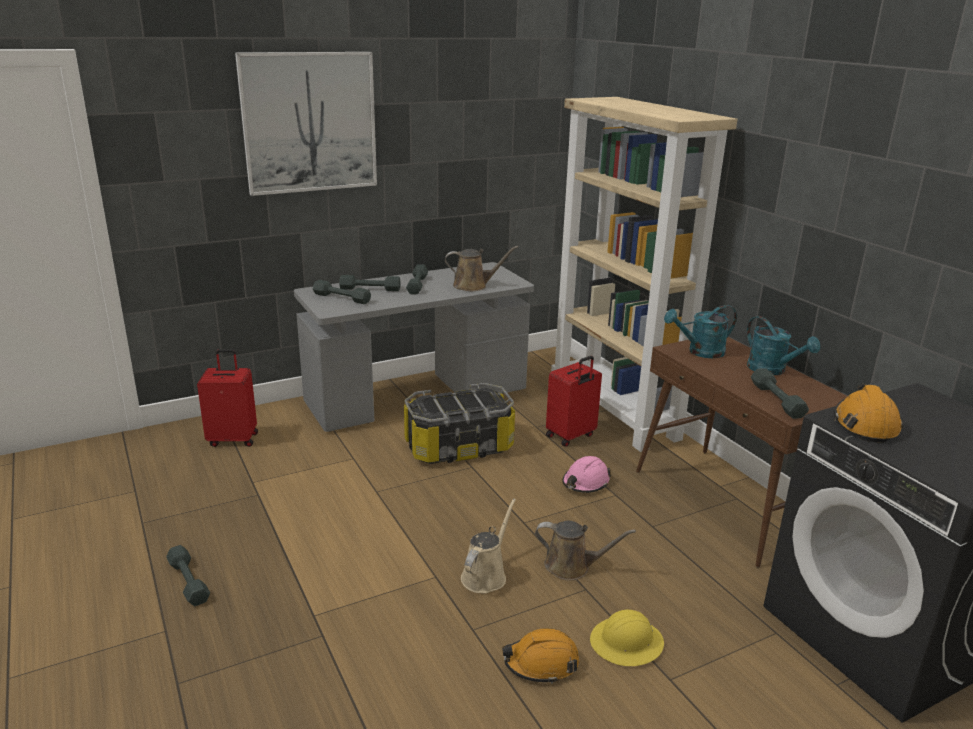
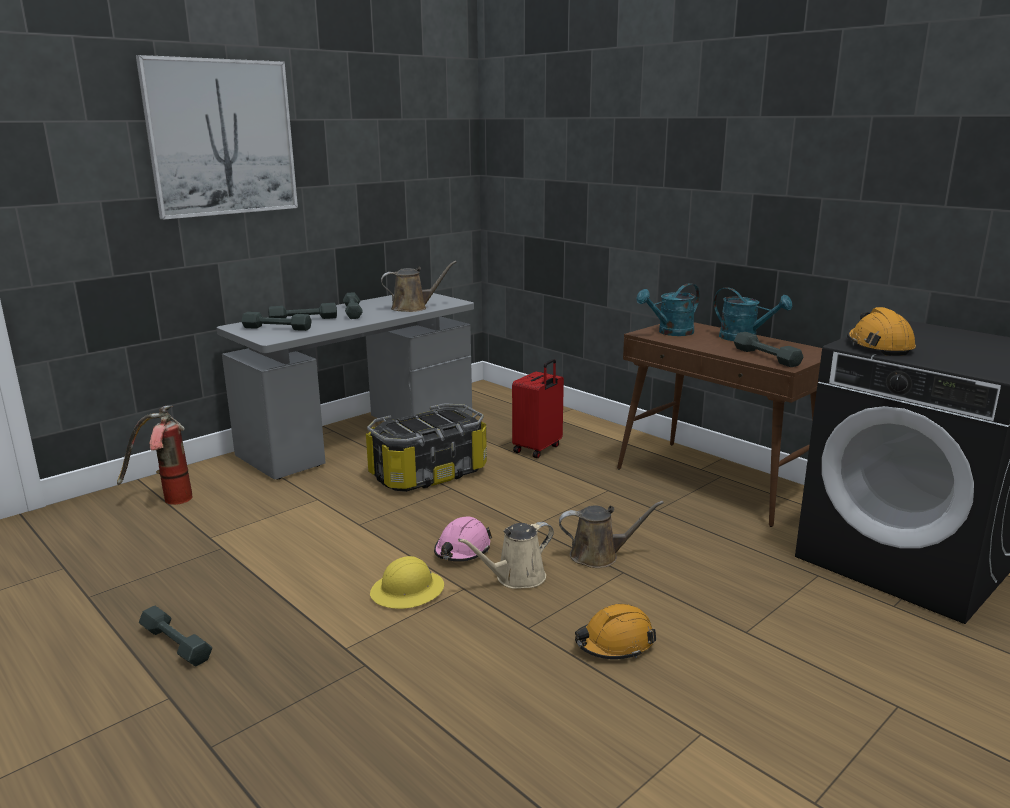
camera: 15 degrees left, 5 degrees down
(233, 439) = (167, 501): red suitcase -> fire extinguisher
(486, 575) = (516, 578): beige watering can -> beige watering can turned 135 degrees counterclockwise
(585, 483) = (573, 485): pink hard hat -> pink hard hat (462, 550)
(616, 412) = (570, 424): beige bookcase -> none
(626, 643) = (688, 610): yellow hard hat -> yellow hard hat (407, 591)

